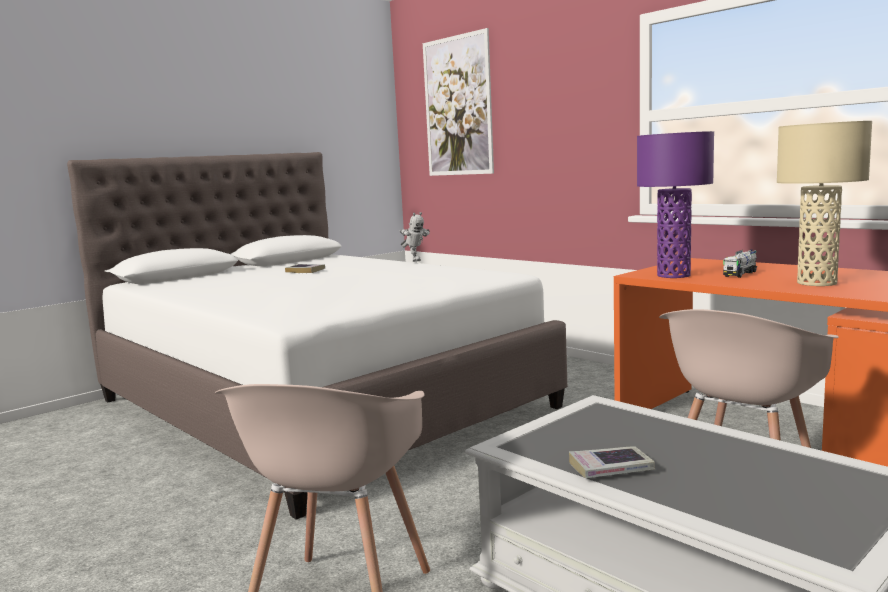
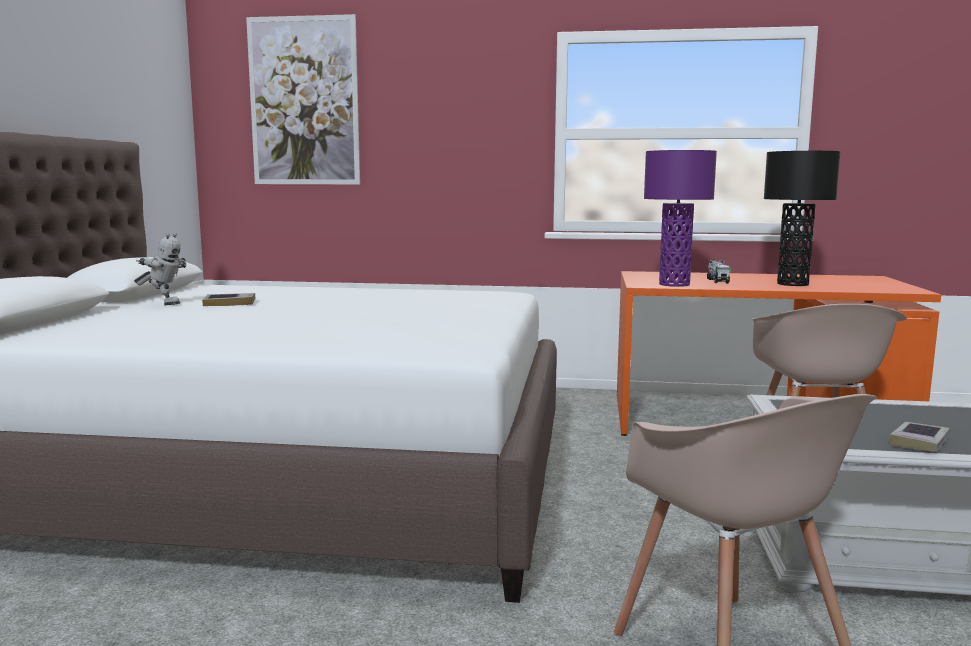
camera: 40 degrees left, 0 degrees up
(414, 261) = (337, 285): toy robot -> toy robot (164, 304)
(817, 283) = (793, 284): beige table lamp -> black table lamp

